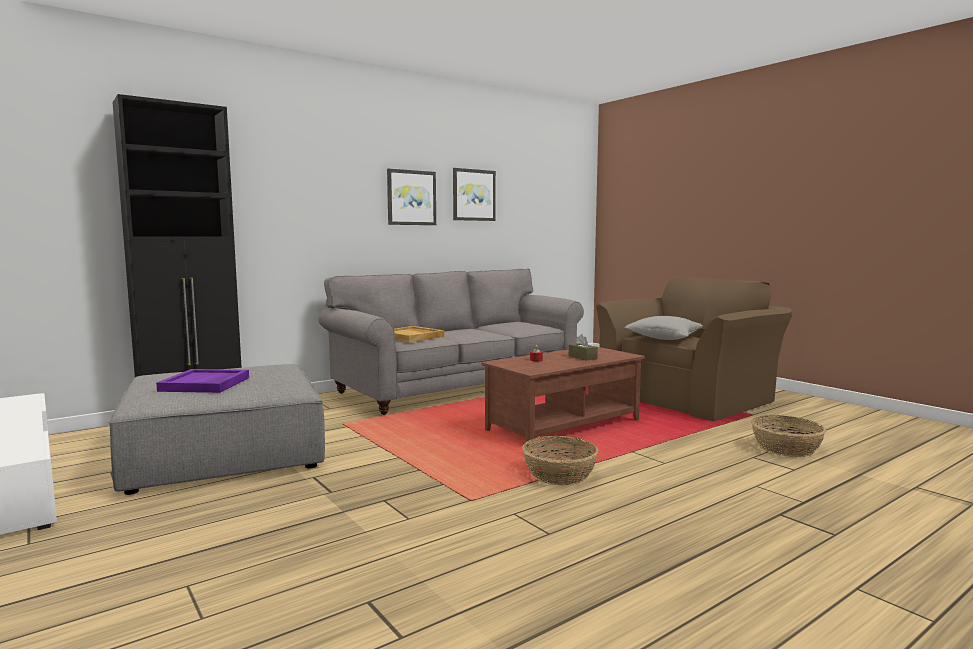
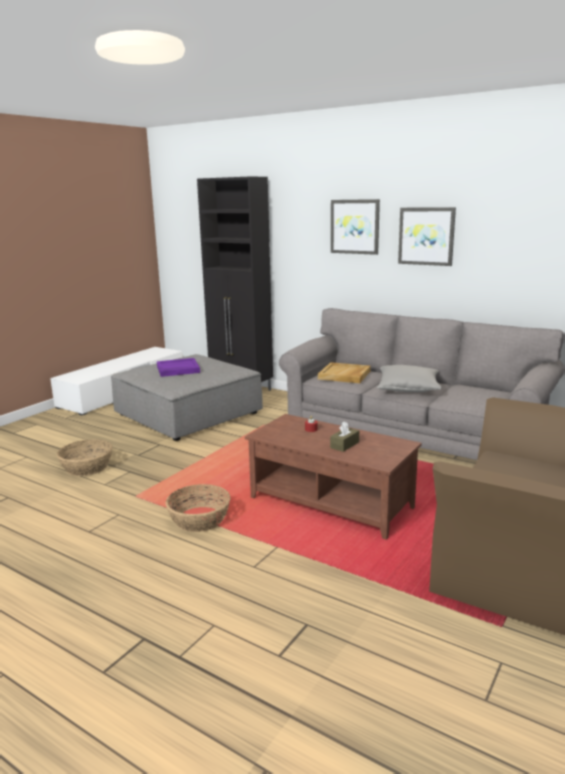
camera: 70 degrees right, 10 degrees up
(473, 195) = (508, 231): picture -> picture (355, 226)
(663, 338) = (501, 471): grey pillow -> grey pillow (408, 388)
(785, 448) = (360, 652): basket -> basket (87, 467)

